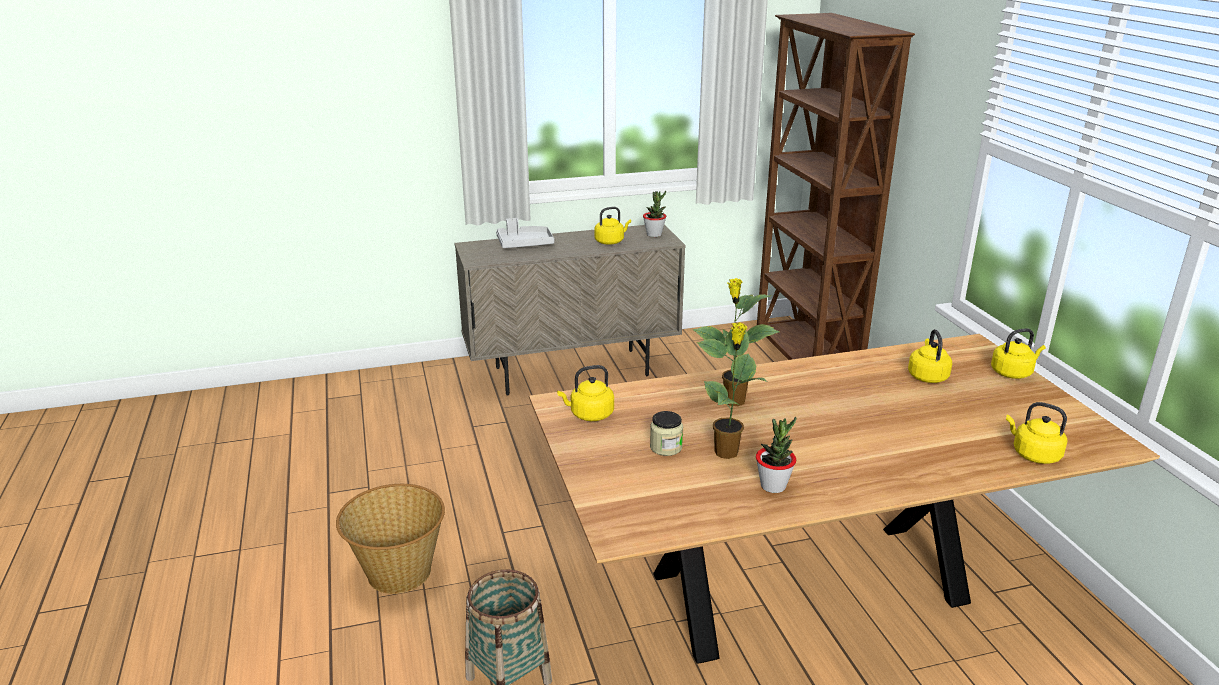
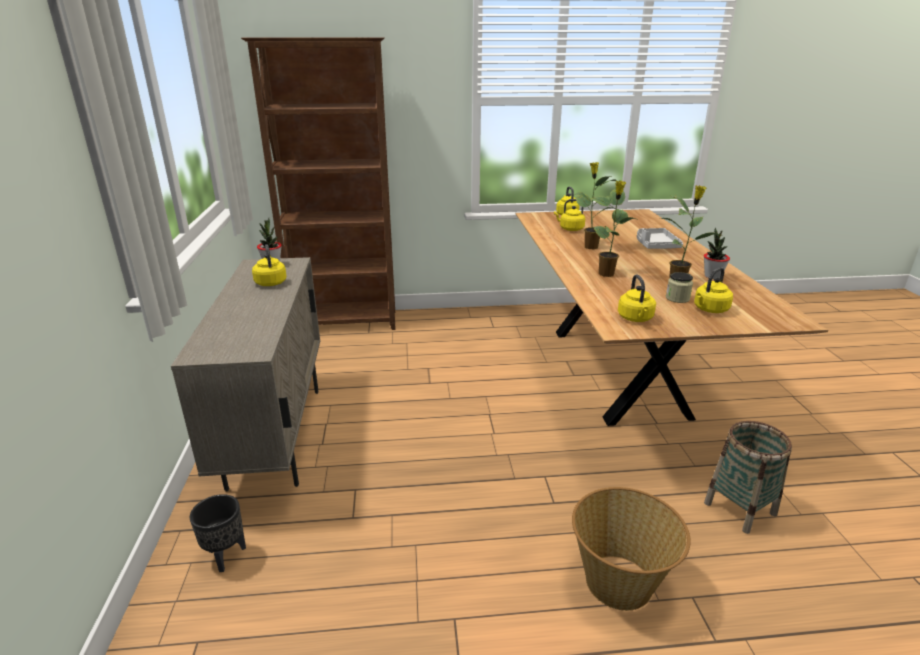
camera: 80 degrees left, 0 degrees up
(430, 385) = (225, 555): none -> black planter
(524, 244) = (230, 322): grey tray -> grey tray (655, 245)
(846, 391) = (590, 247): none -> potted plant
(1033, 454) = (655, 225): yellow kettle -> yellow kettle (709, 310)

